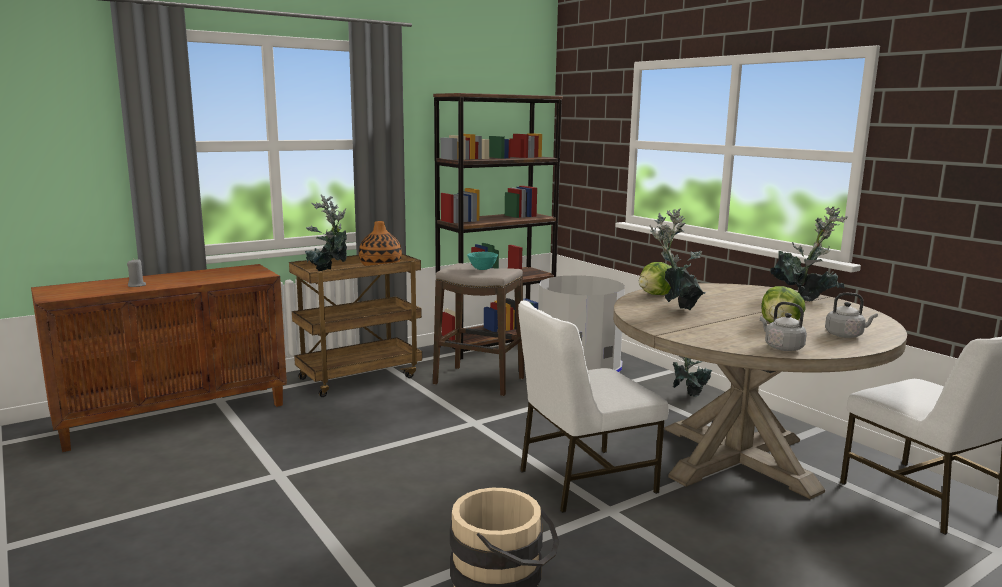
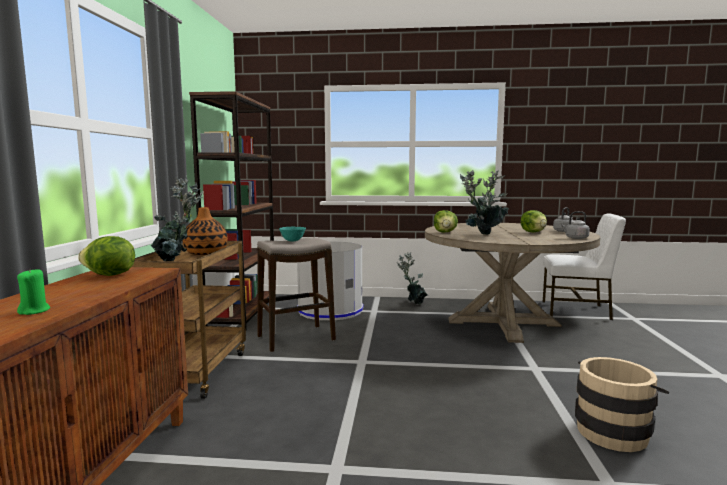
camera: 50 degrees left, 5 degrees down
(137, 285) = (34, 311): grey candle -> green candle
(233, 271) = (109, 275): none -> lettuce
(584, 480) = (490, 361): white chair -> none

